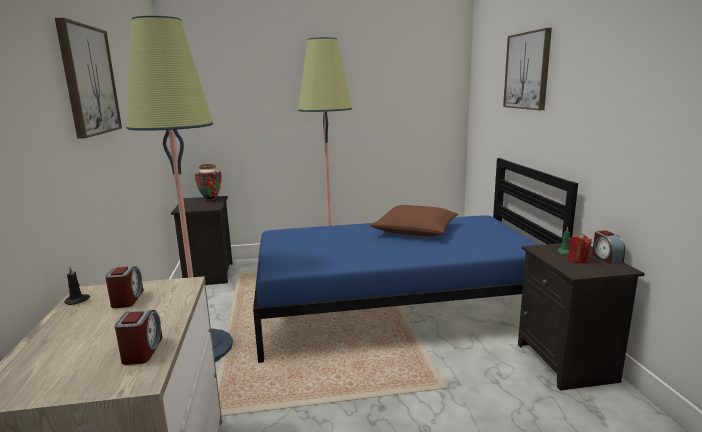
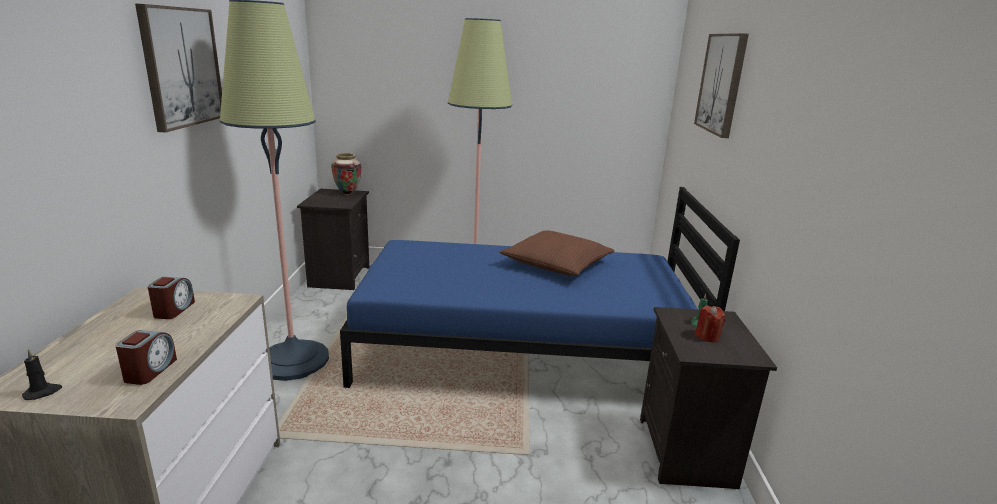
camera: 10 degrees right, 5 degrees up
(78, 300) = (129, 304): black candle -> black candle (43, 392)
(606, 258) = (745, 339): alarm clock -> none

